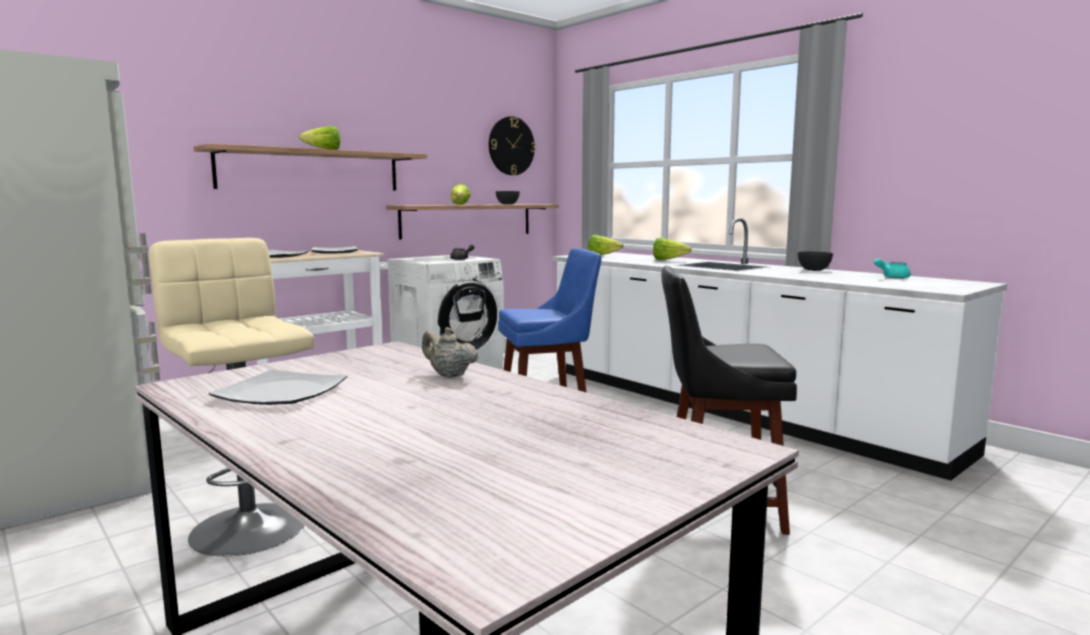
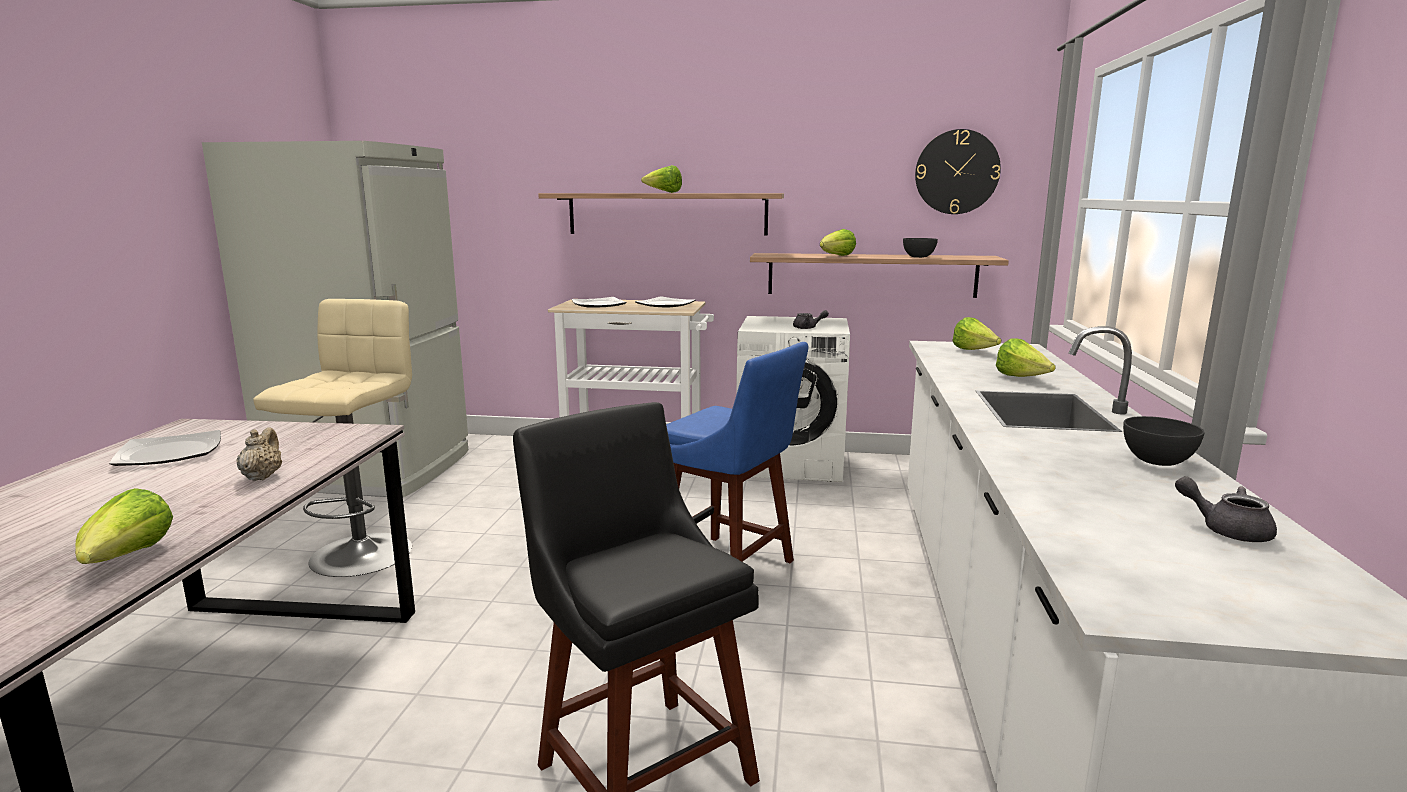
camera: 50 degrees right, 5 degrees up
(584, 411) = (128, 558): none -> lettuce
(892, 277) = (1226, 530): turquoise teapot -> grey teapot

